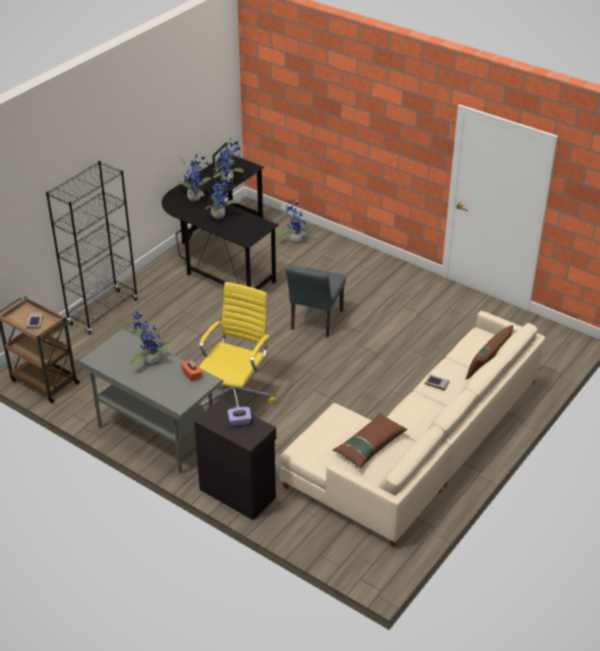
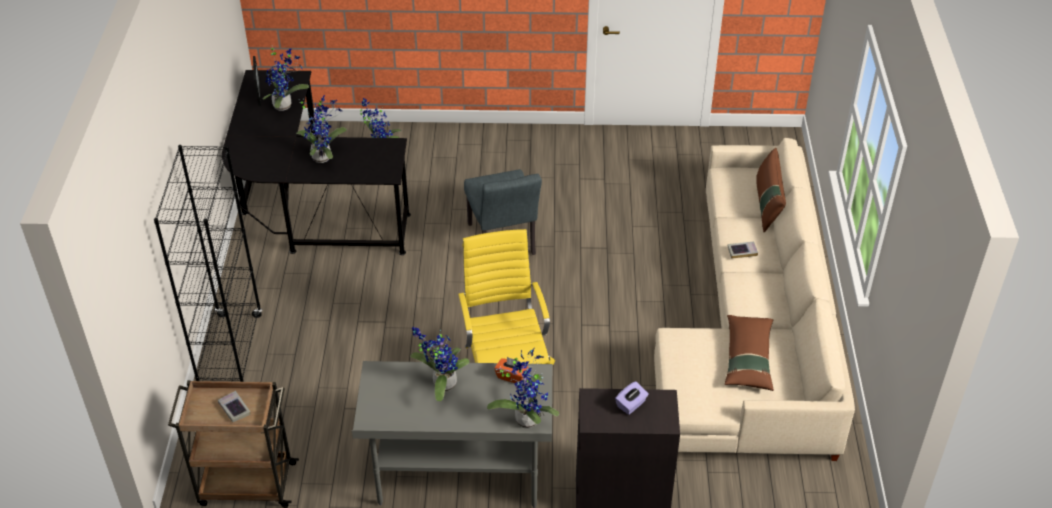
camera: 35 degrees left, 5 degrees up
(195, 197) = (267, 146): potted plant -> potted plant (526, 417)

